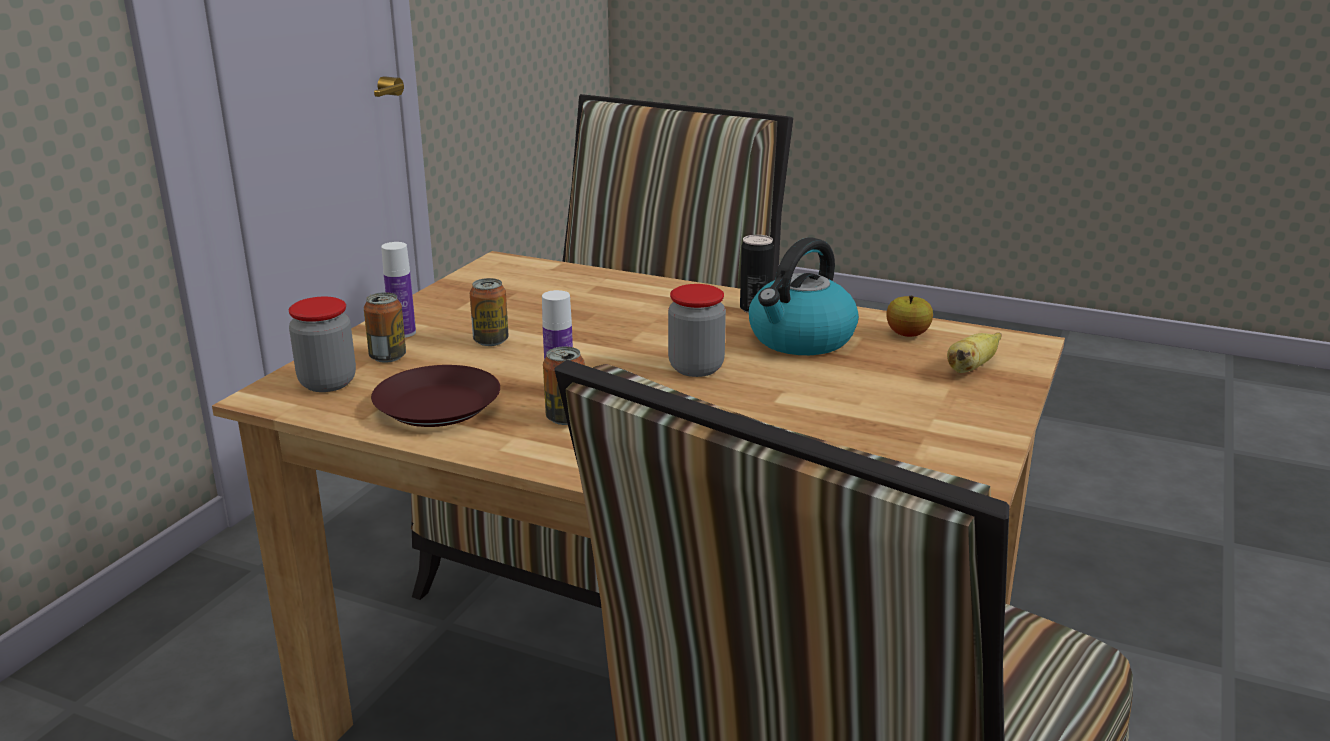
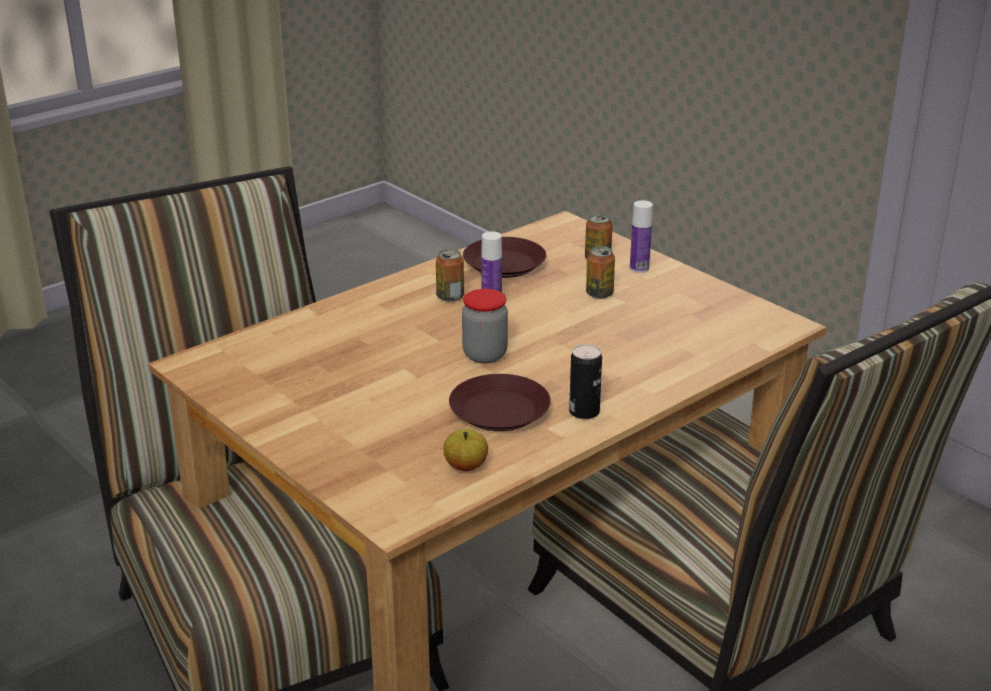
camera: 115 degrees right, 5 degrees up
(327, 383) = (569, 239): jar -> none
(801, 339) = (499, 412): kettle -> brown plate
(971, 368) = (374, 469): banana -> none

